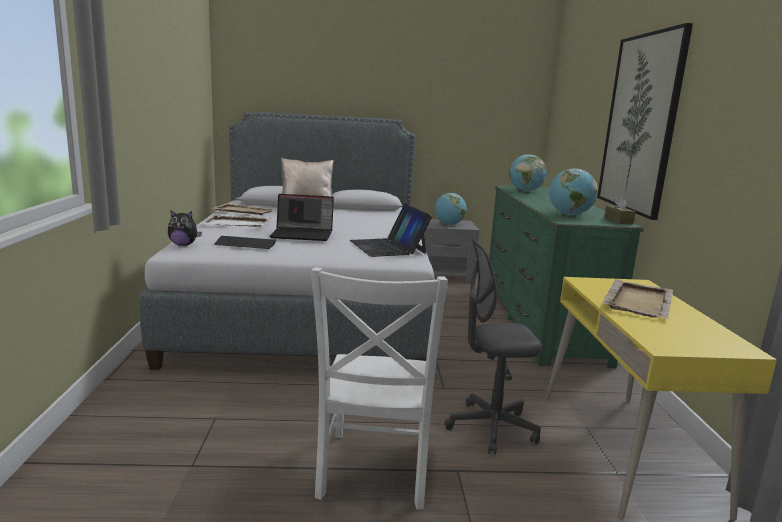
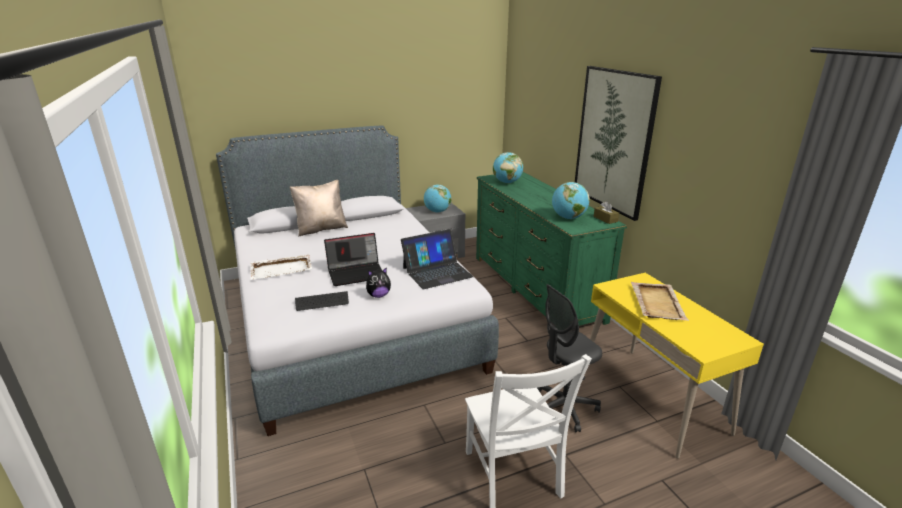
camera: 20 degrees left, 10 degrees up
(184, 245) = (266, 317): plush toy -> plush toy (378, 295)
(243, 211) = (267, 246): beige tray -> none
(388, 247) = (437, 272): laptop -> laptop turned 75 degrees counterclockwise

